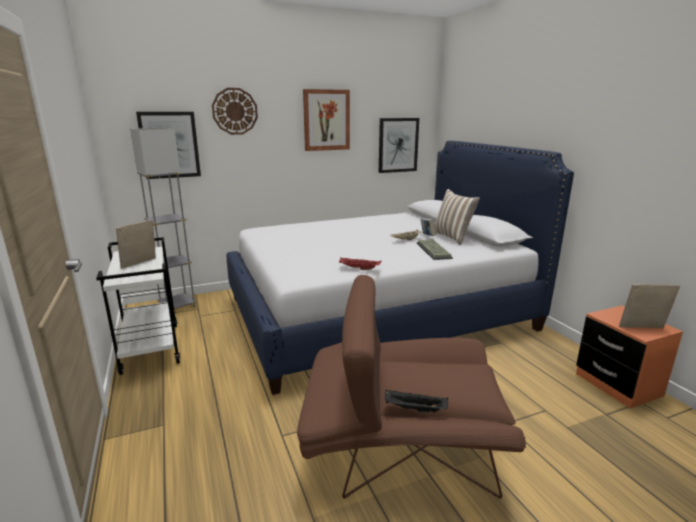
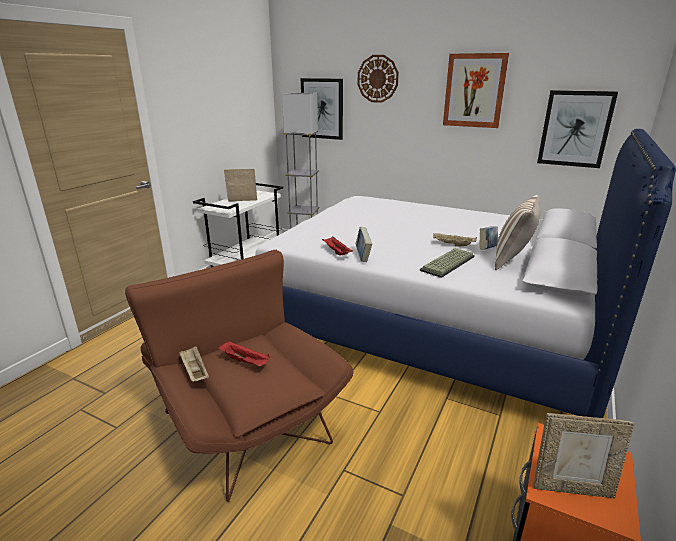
camera: 50 degrees right, 5 degrees up
(382, 265) = (363, 256): none -> book
(414, 409) = (194, 372): black tray -> beige tray
(429, 378) = (245, 362): none -> red tray
(642, 328) = (571, 488): picture frame -> picture frame turned 135 degrees clockwise

